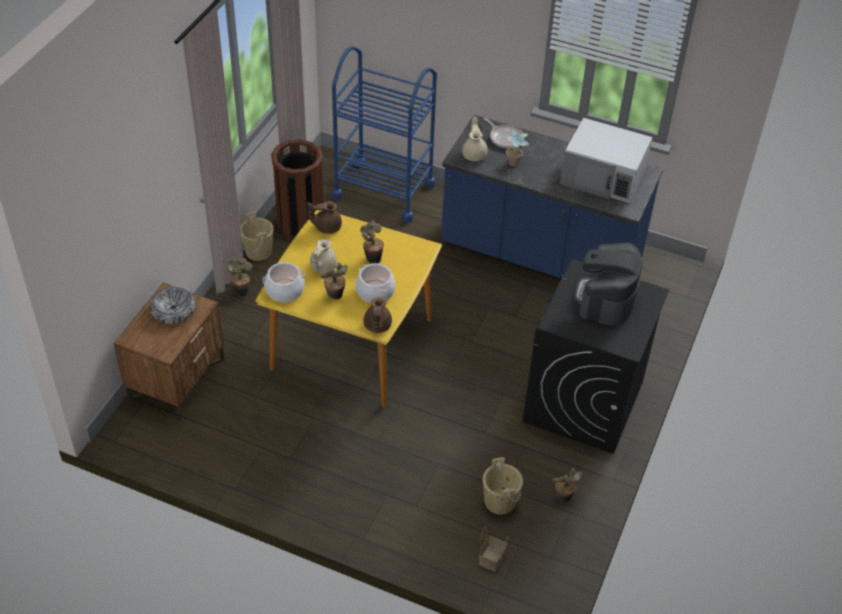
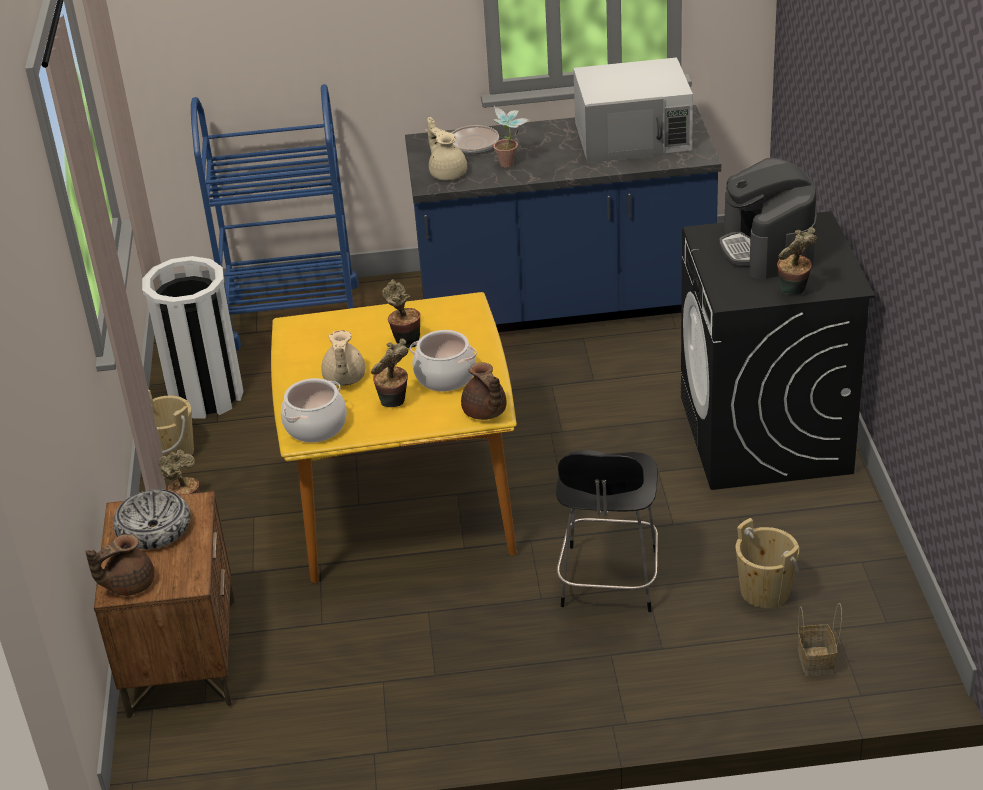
camera: 25 degrees left, 10 degrees down
(300, 223) = (206, 395): brown trash can -> white trash can
(326, 227) = (307, 333): brown teapot -> brown teapot (128, 584)
(421, 450) = (609, 582): none -> black chair
(563, 498) = (840, 549): potted plant -> potted plant (794, 292)

